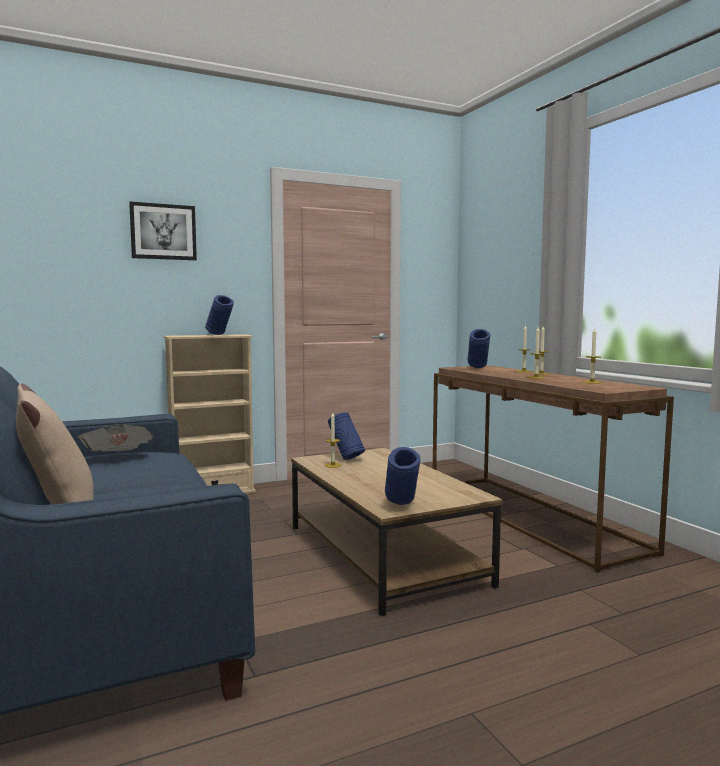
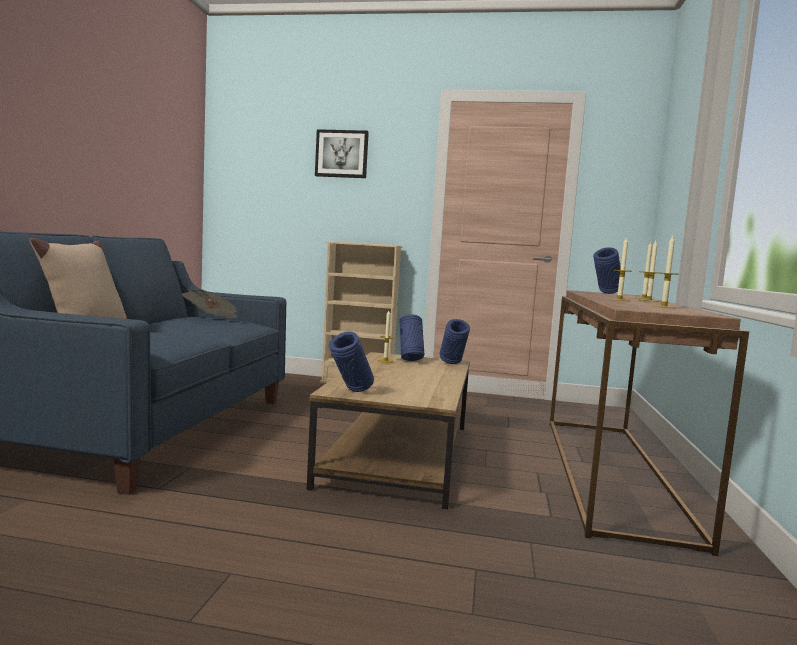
camera: 35 degrees right, 0 degrees up
(220, 334) = (374, 243): blue vase -> blue vase (452, 364)

